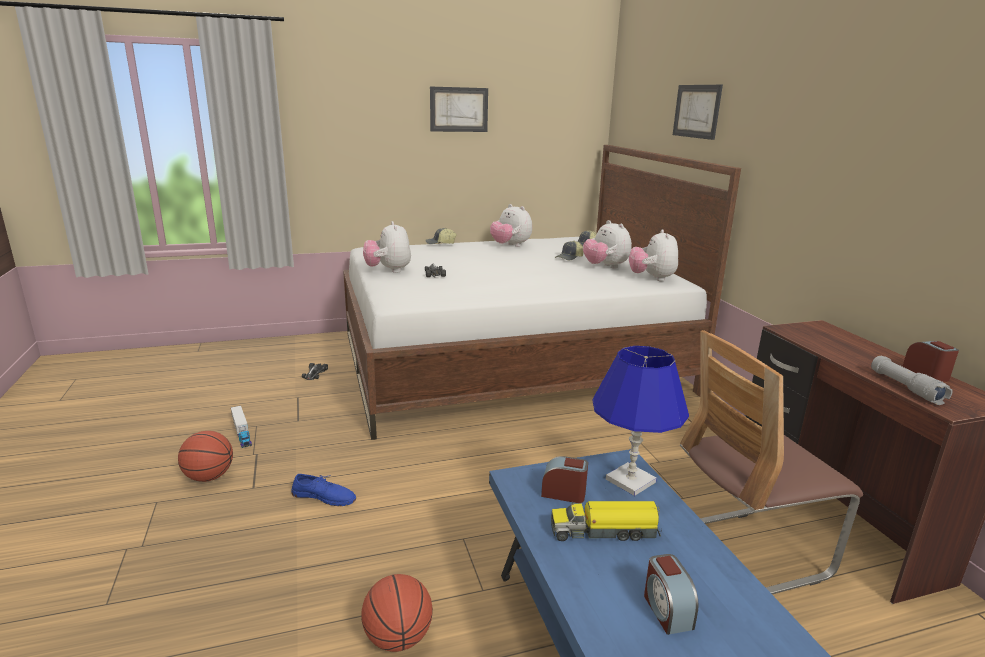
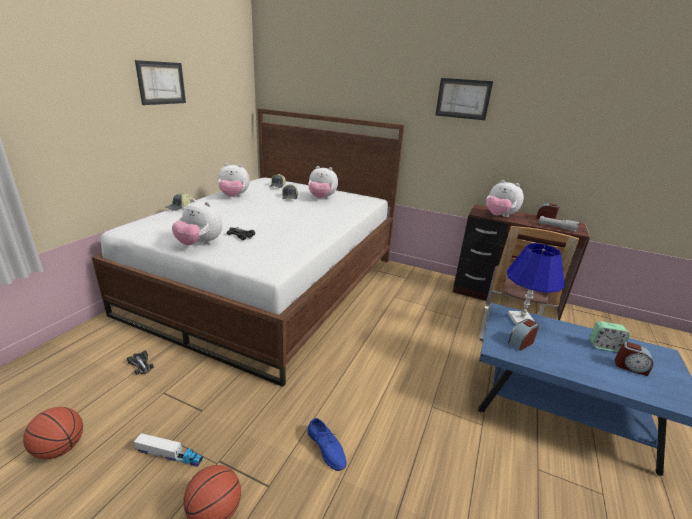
camera: 50 degrees left, 5 degrees up
(324, 496) = (326, 447): blue shoe -> blue shoe turned 90 degrees clockwise
(398, 638) = (502, 484): basketball -> basketball (60, 448)
(605, 531) = (562, 349): toy truck -> none
(652, 278) = (358, 200): plush toy -> plush toy (499, 216)
(689, 573) = (604, 346): none -> alarm clock
(697, 111) = (355, 87): picture -> picture (463, 99)

